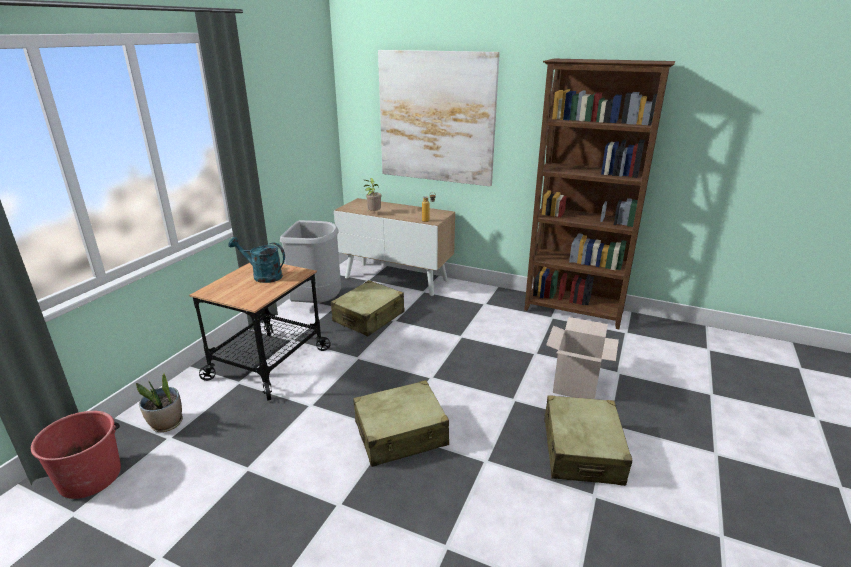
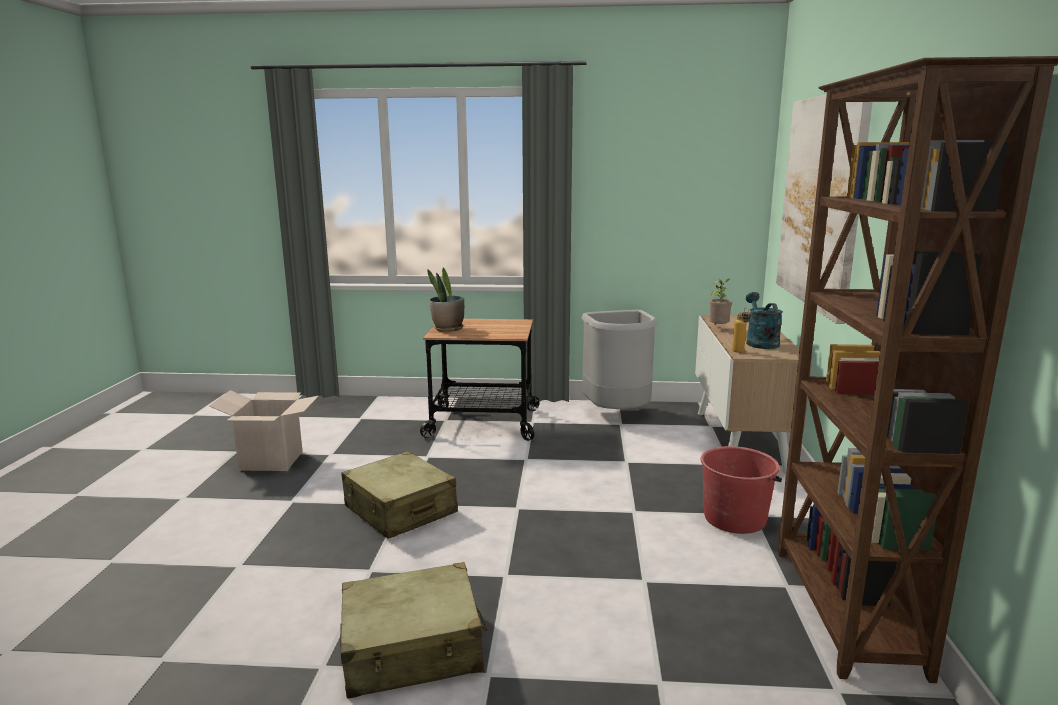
camera: 70 degrees right, 10 degrees down
(90, 477) = (312, 409): red bucket -> red bucket (735, 518)
(166, 424) = (376, 412): potted plant -> potted plant (448, 329)
(262, 276) = (494, 327): turquoise watering can -> turquoise watering can (760, 342)
(369, 317) = (618, 446): beige suitcase -> none
(576, 385) = (580, 631): cardboard box -> cardboard box (271, 461)

